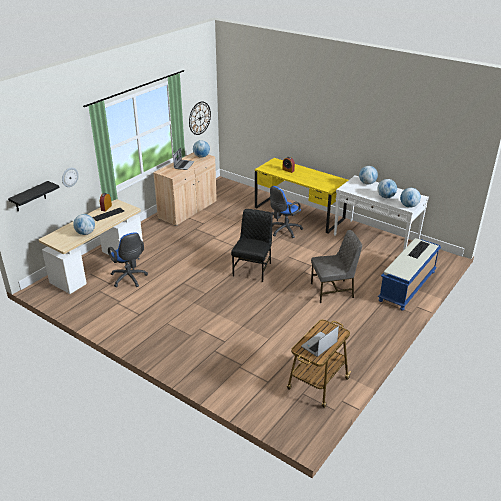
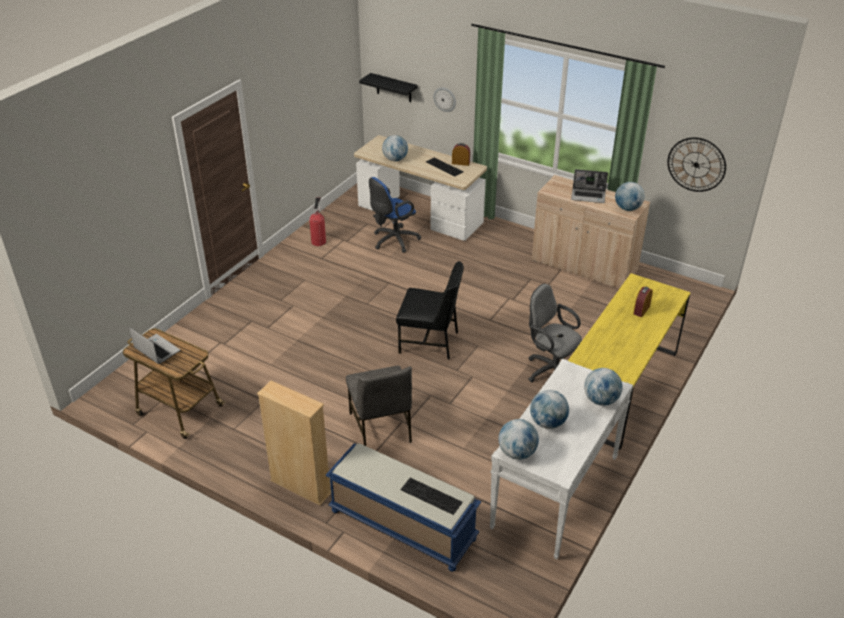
camera: 85 degrees right, 5 degrees up
(113, 316) = (319, 241): none -> fire extinguisher
(284, 231) = (550, 370): blue office chair -> grey office chair
(385, 323) = (301, 486): none -> beige bookcase

